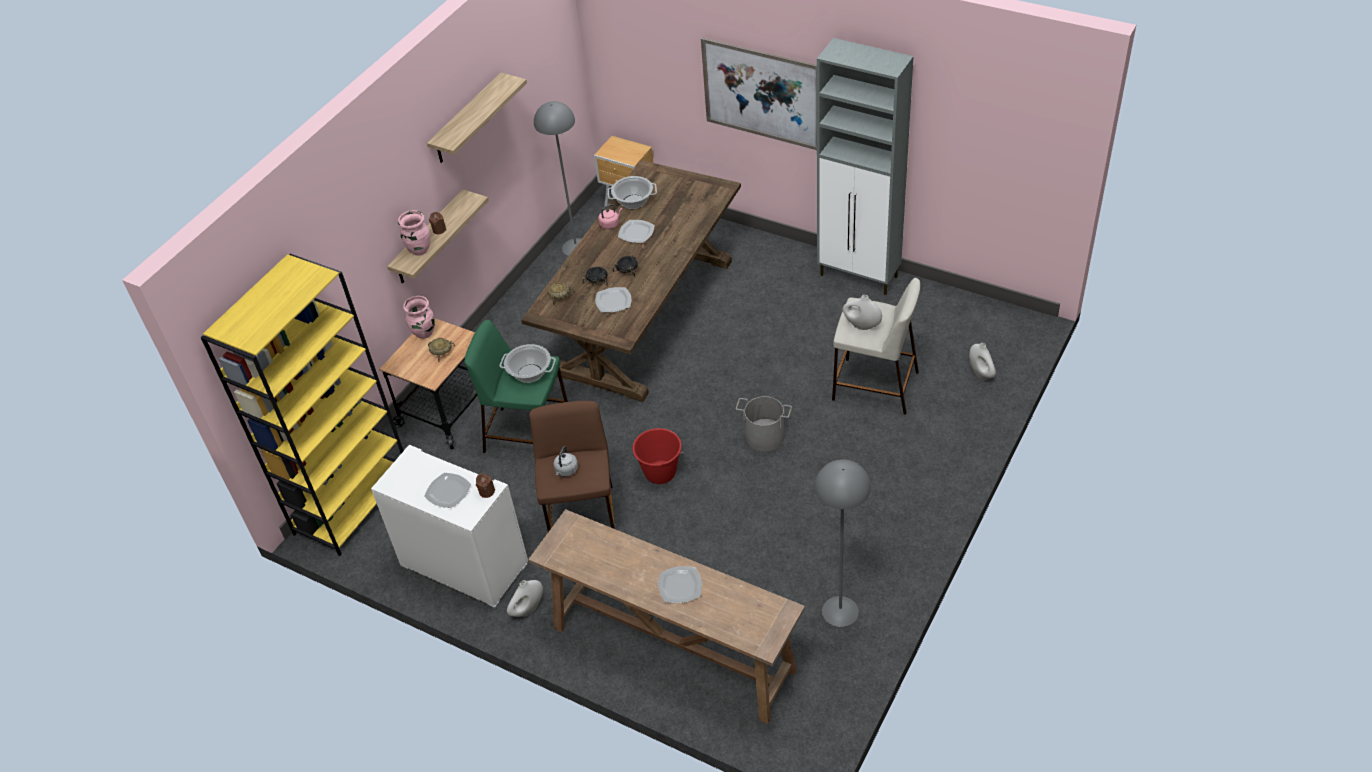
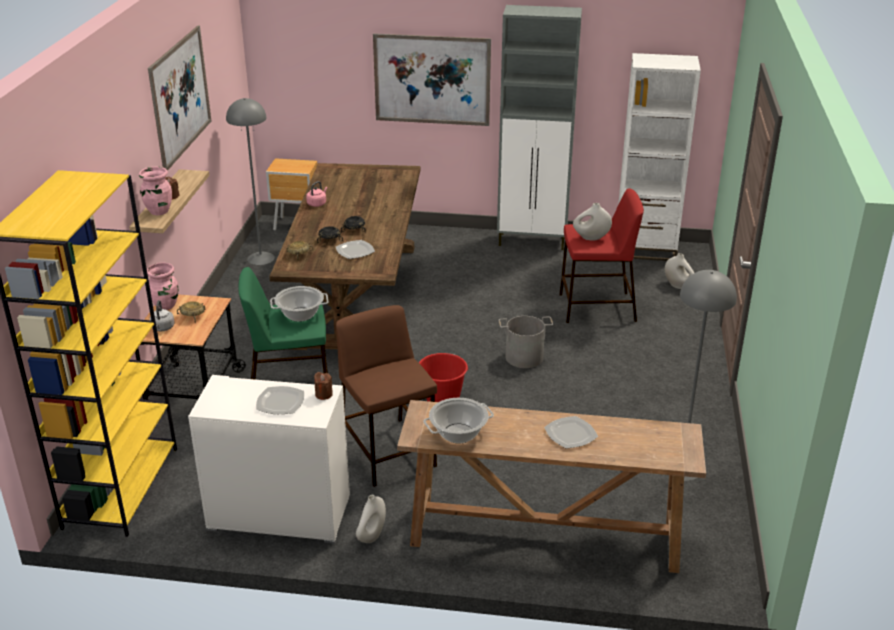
camera: 25 degrees left, 15 degrees down
(467, 120) = (180, 96): shelf -> picture
(566, 471) = (385, 377): grey kettle -> grey kettle (162, 328)
(633, 202) = (329, 188): cooking pot -> cooking pot (458, 434)
(636, 232) = (346, 205): plate -> none
(874, 386) = (596, 307): beige stool -> red stool
(976, 312) = (645, 249): none -> white bookcase

